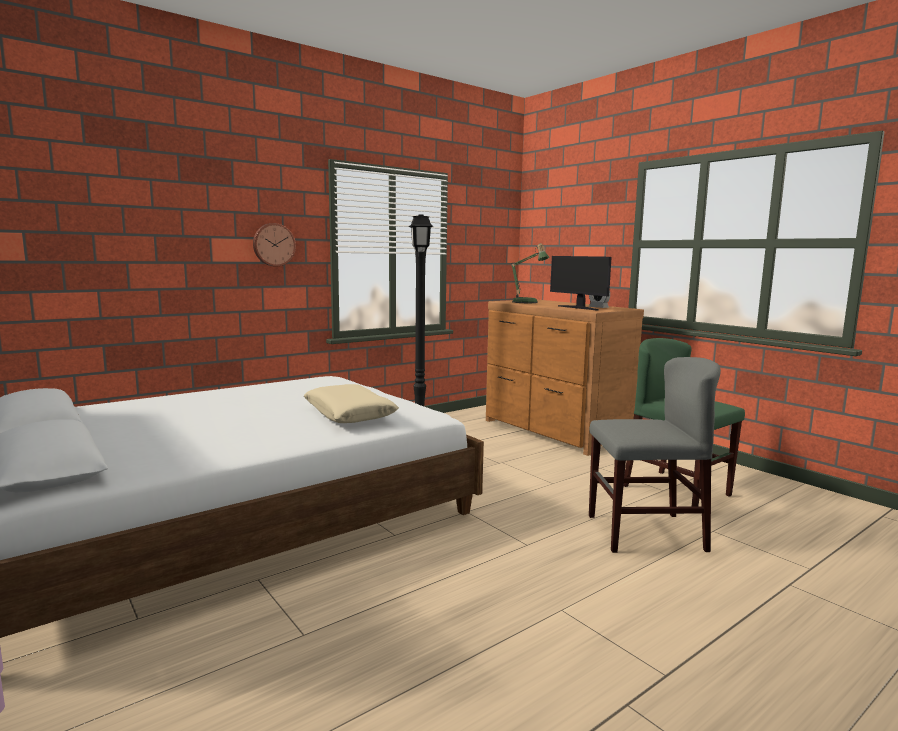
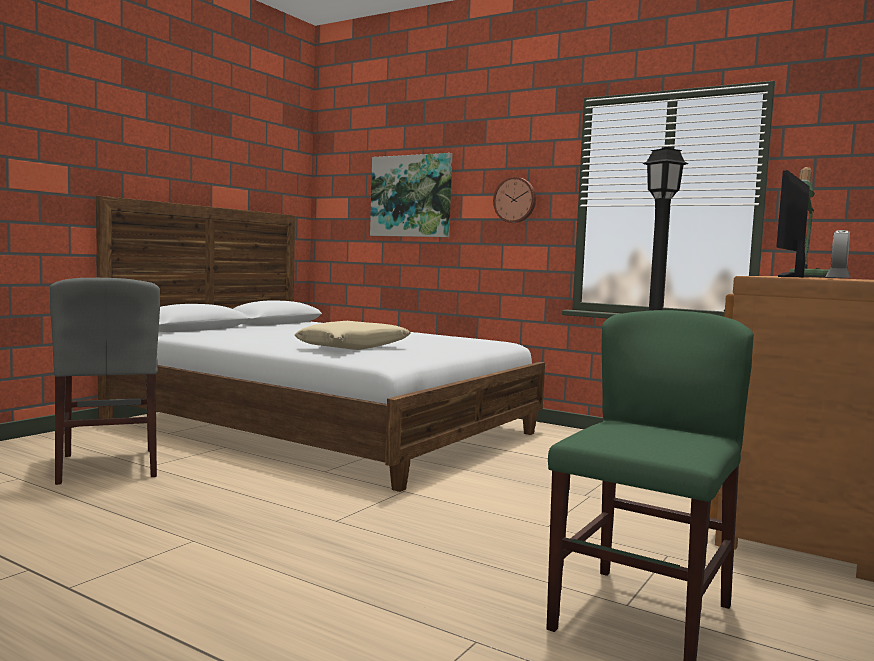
camera: 70 degrees right, 5 degrees down
(141, 235) = (411, 196): none -> picture
(645, 532) = (422, 585): grey chair -> grey chair (108, 465)

